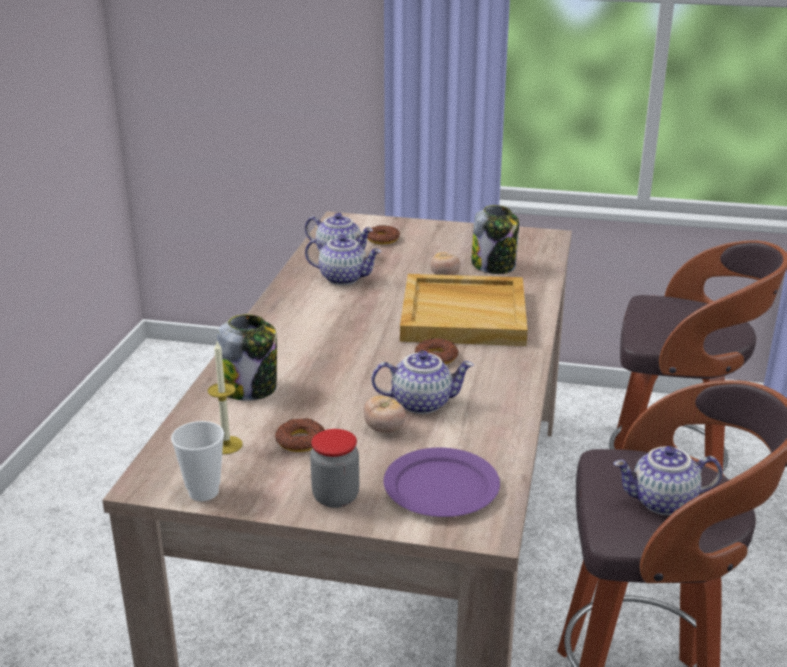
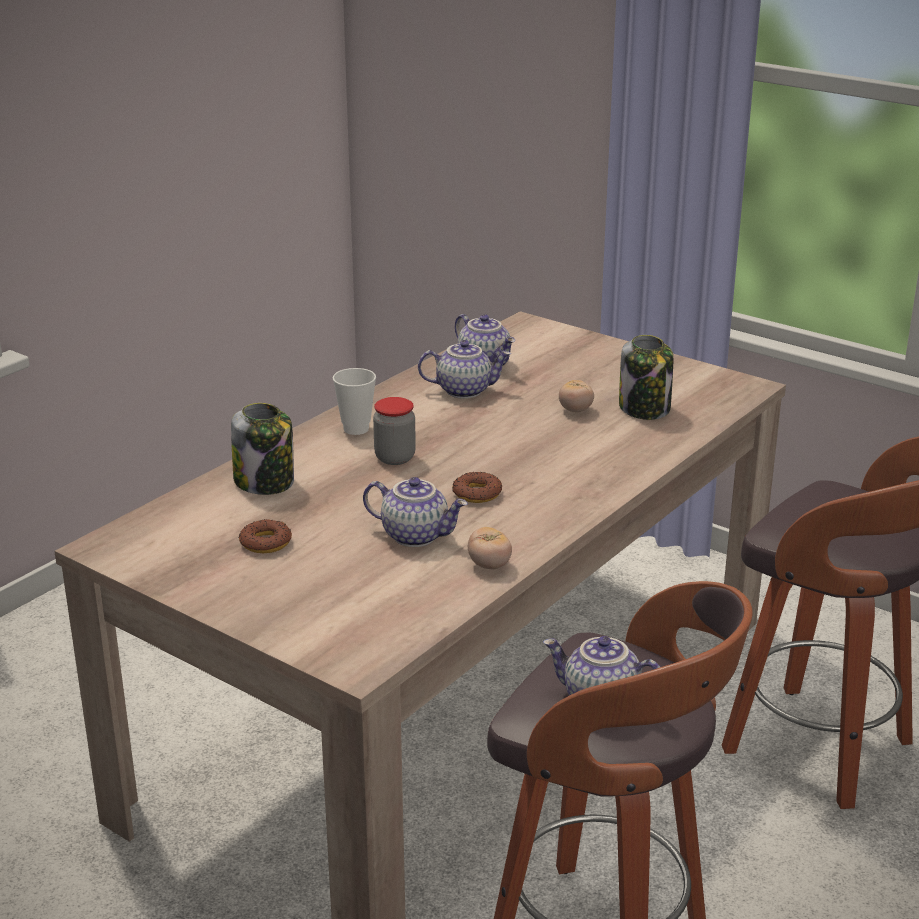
camera: 25 degrees right, 0 degrees up
(203, 492) = (140, 566): cup -> cup (356, 429)
(226, 445) = (197, 530): candle -> none
(335, 497) = (249, 601): jar -> jar (395, 458)
(344, 278) = (464, 390): teapot -> teapot turned 45 degrees counterclockwise
(382, 239) = (549, 354): donut -> none
(384, 429) = (354, 551): tomato -> tomato (489, 565)
(441, 486) = (354, 617): purple plate -> none
(465, 315) = (554, 456): beige tray -> none

